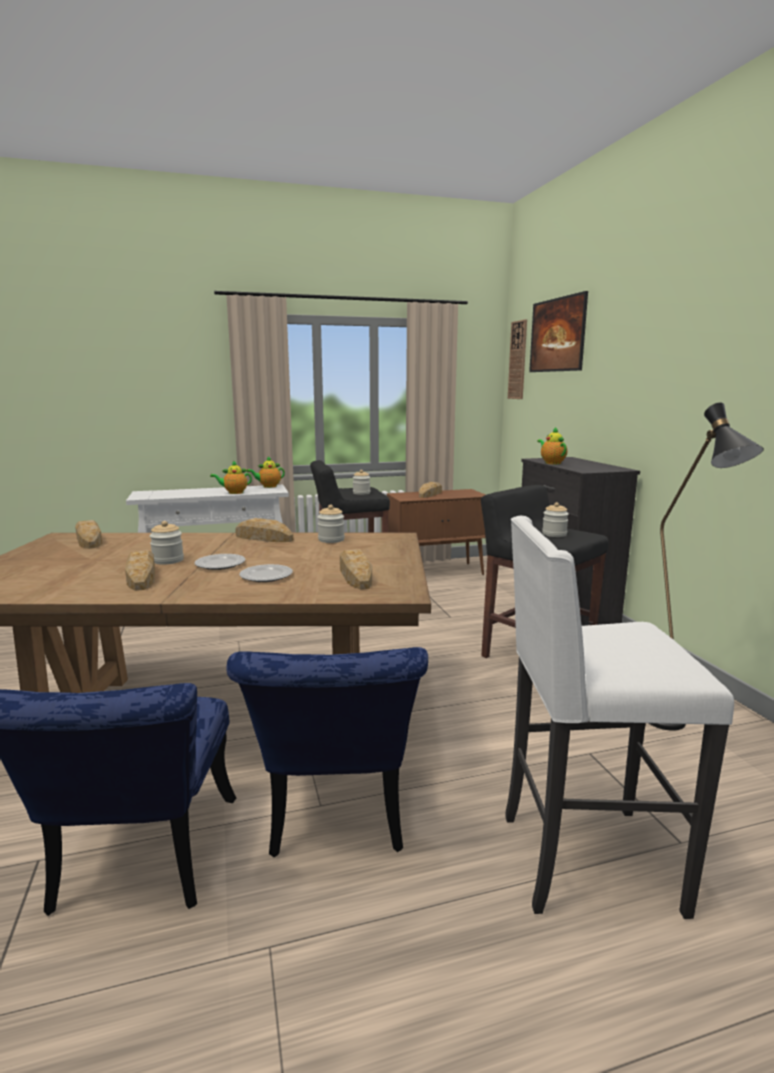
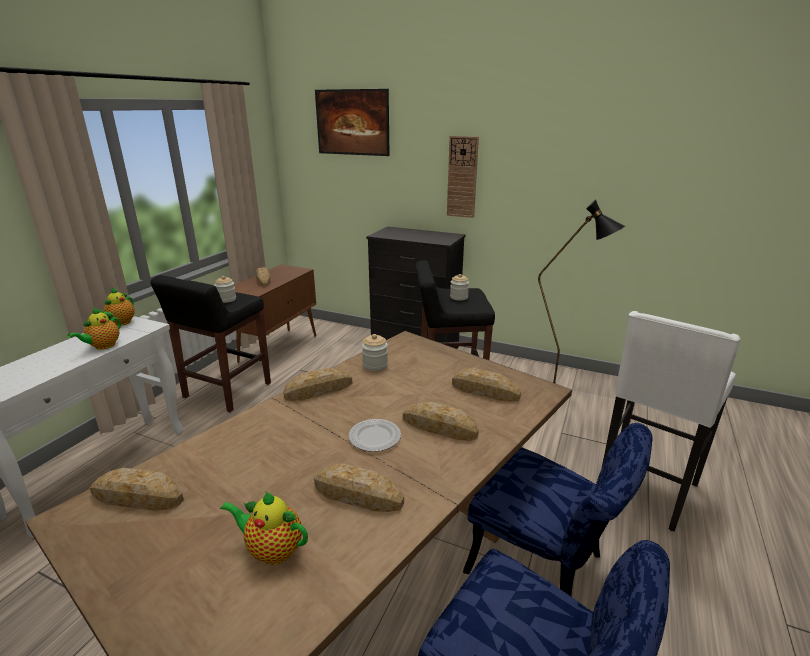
camera: 50 degrees left, 10 degrees up
(168, 560) = (319, 462): jar -> none
(266, 576) = (439, 427): plate -> bread
(518, 360) = (297, 140): wall clock -> wall clock (462, 177)
(551, 463) = (400, 237): teapot -> teapot (272, 549)

